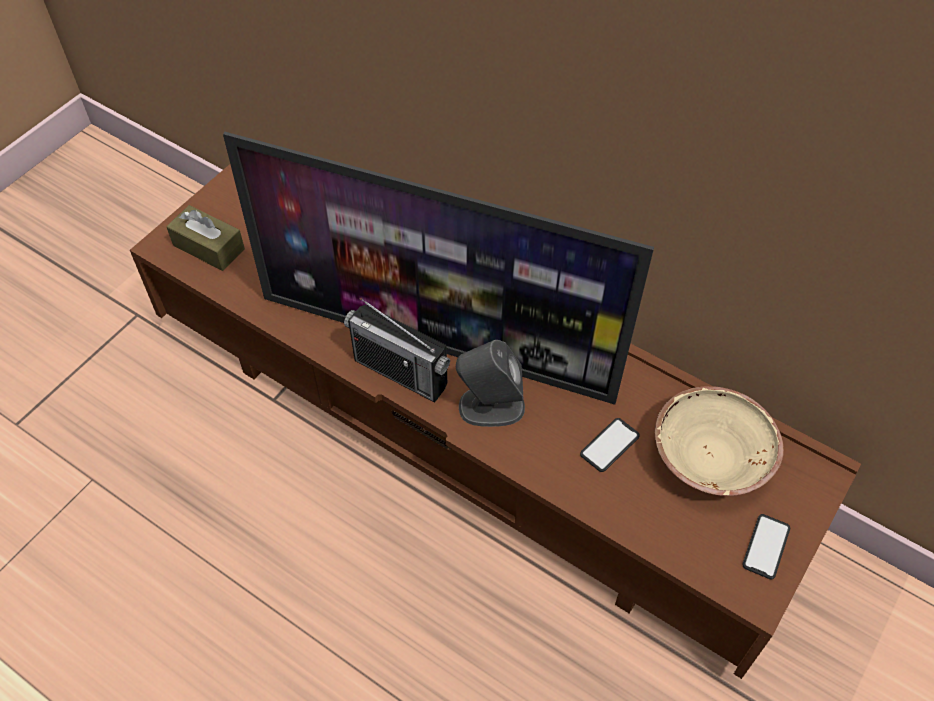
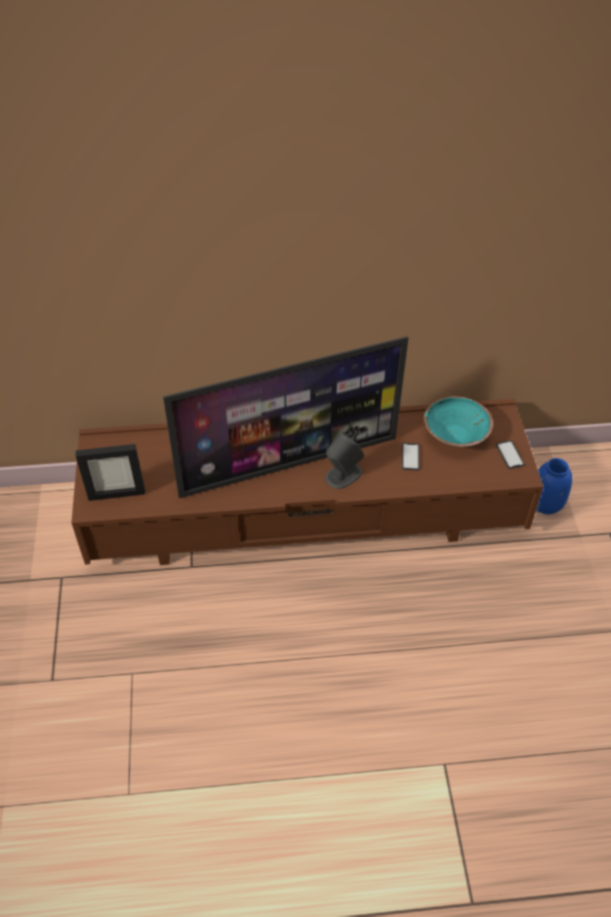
camera: 40 degrees left, 5 degrees down
(209, 247) = (117, 493): brown tissue box -> picture frame
(401, 372) = (285, 487): radio -> none
(710, 458) = (455, 435): beige bowl -> turquoise bowl
(820, 657) = (546, 503): none -> blue vase

